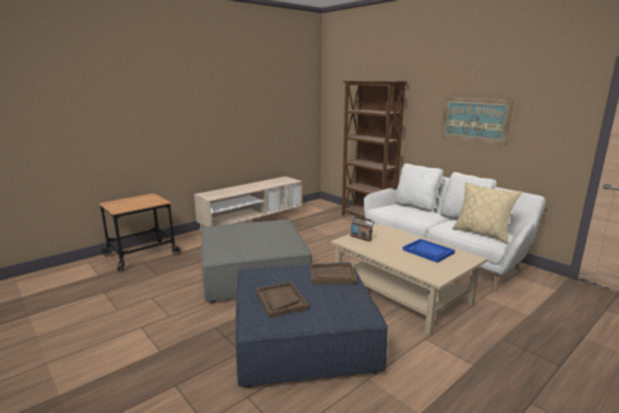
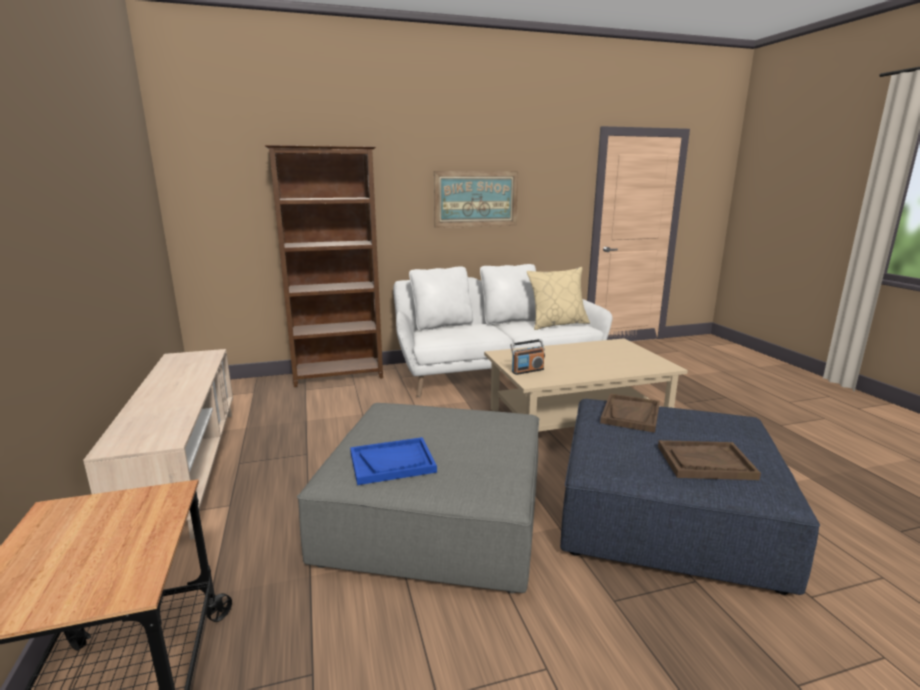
camera: 65 degrees left, 0 degrees up
(428, 251) = (595, 353): blue tray -> blue tray (392, 462)

